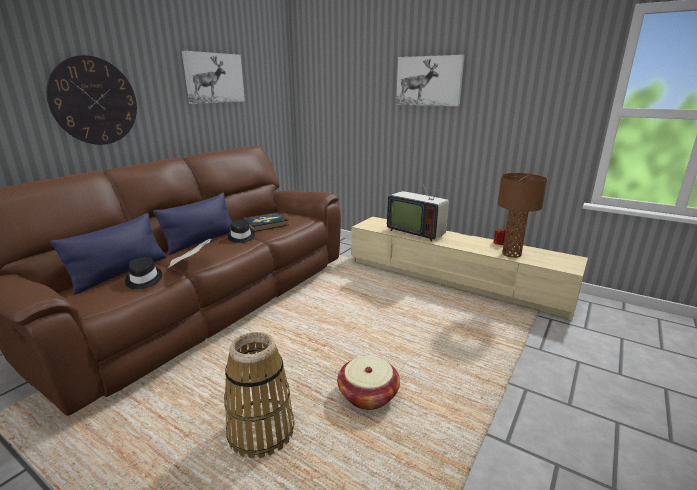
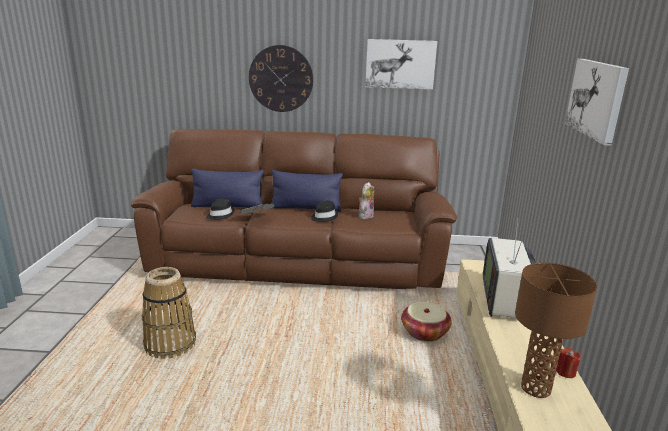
camera: 60 degrees right, 0 degrees up
(265, 224) = (365, 216): book -> plush toy
(368, 395) = (235, 381): basket -> basket (424, 332)

